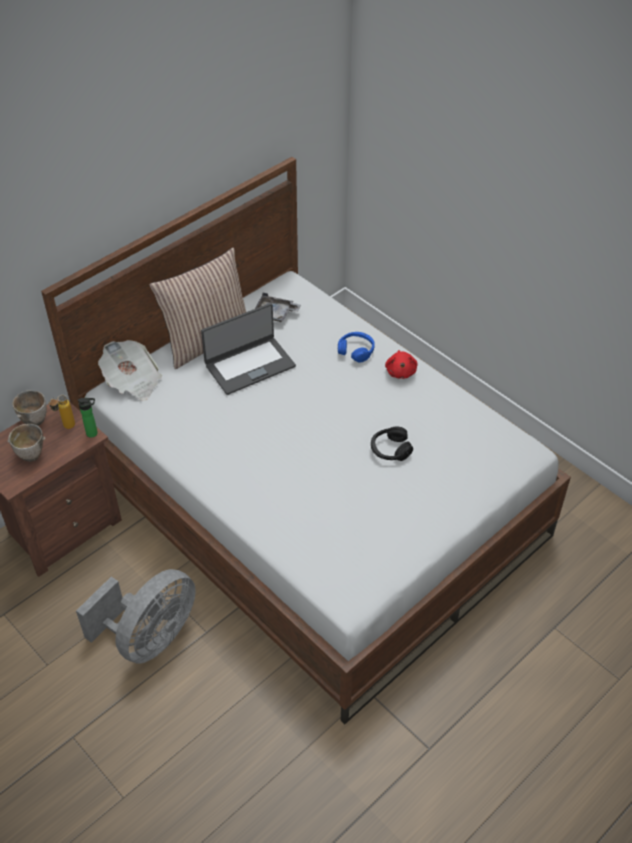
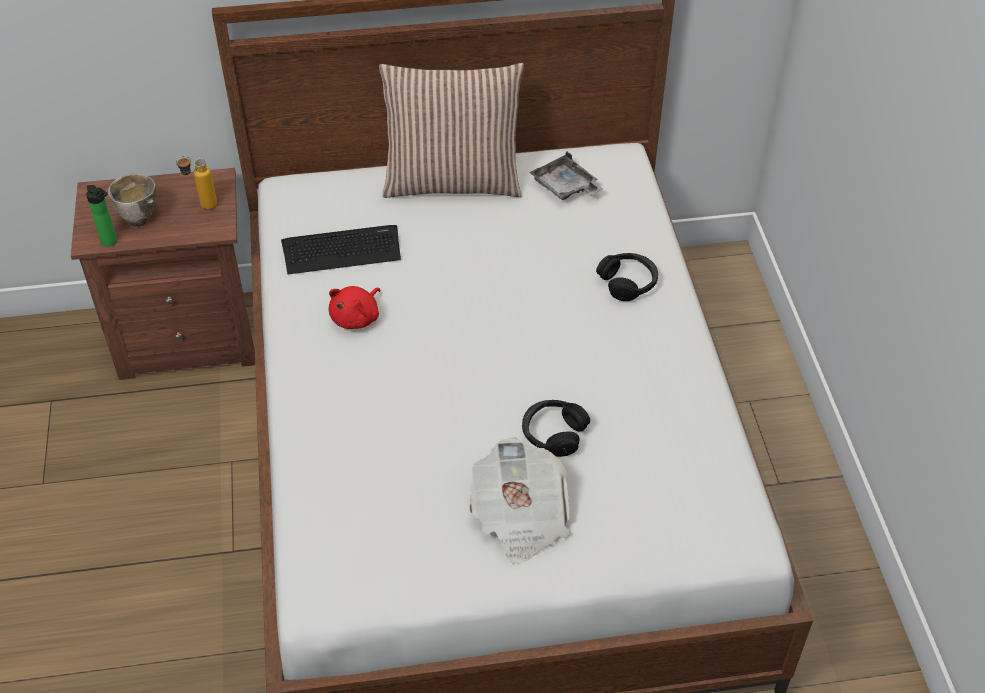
camera: 35 degrees right, 0 degrees up
(36, 420) = (180, 182): bowl -> none
(93, 433) = (225, 227): bottle -> bottle (111, 242)
(132, 381) = (322, 188): newspaper -> newspaper (519, 518)
(149, 637) = (169, 518): grey fan -> none
(180, 411) = (342, 250): none -> keyboard
(249, 365) = (474, 235): laptop -> none
(356, 351) = (628, 282): blue headphones -> black headphones
(401, 371) = (664, 339): red plush toy -> red plush toy (357, 317)

